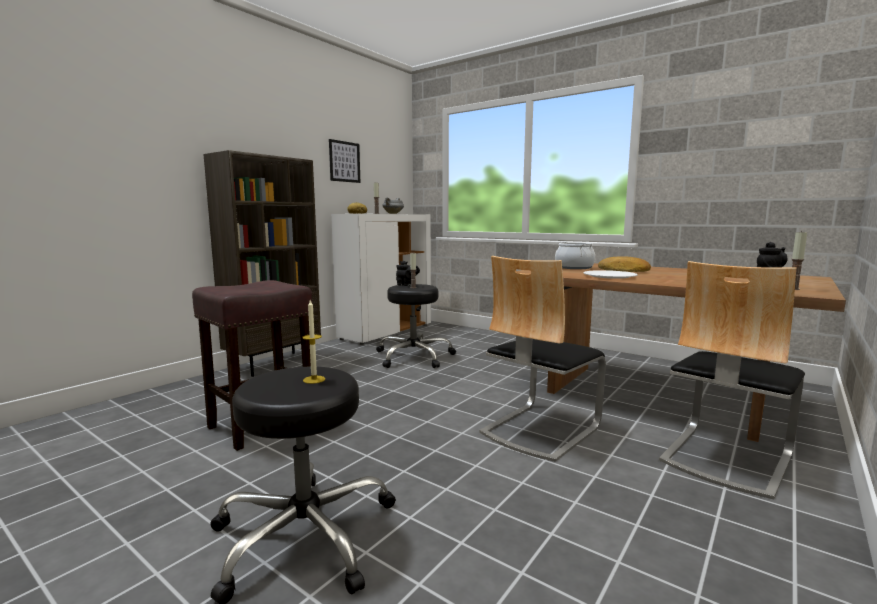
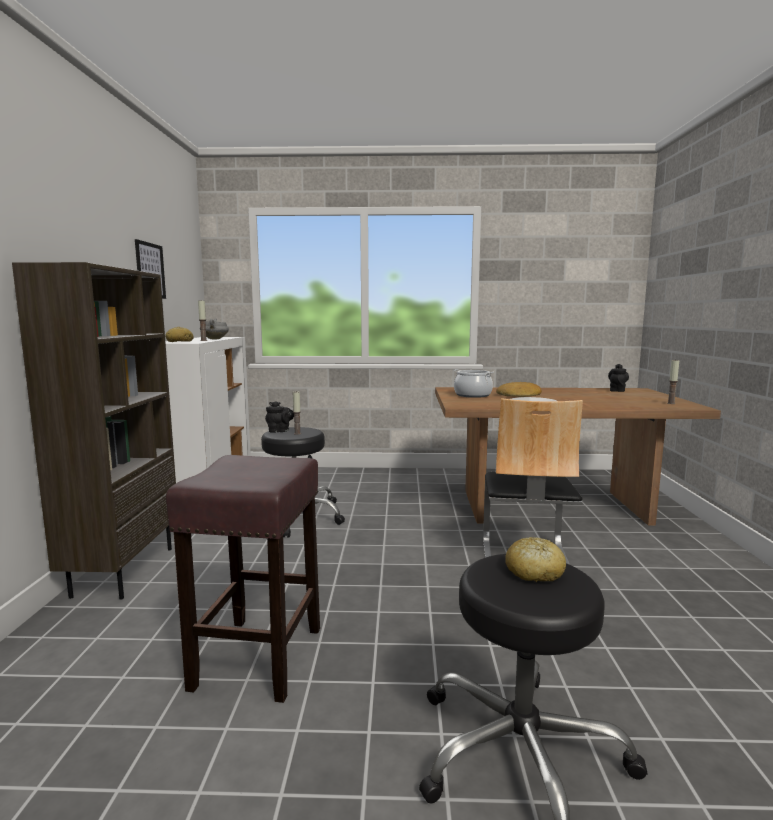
camera: 35 degrees left, 0 degrees up
(314, 379) = (534, 572): candle -> bread
(725, 457) = (657, 544): chair -> none

